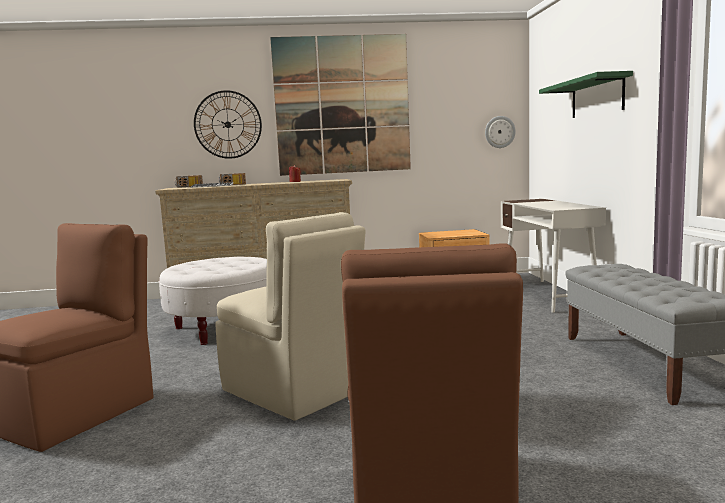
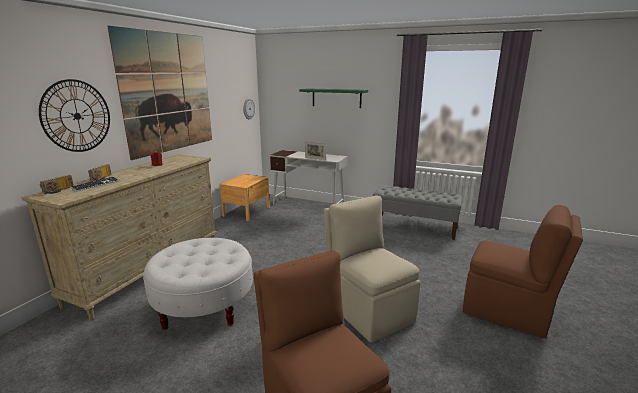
camera: 60 degrees left, 10 degrees up
(294, 391) = (368, 310): beige chair -> beige chair turned 105 degrees counterclockwise
(538, 206) = (315, 159): none -> picture frame

